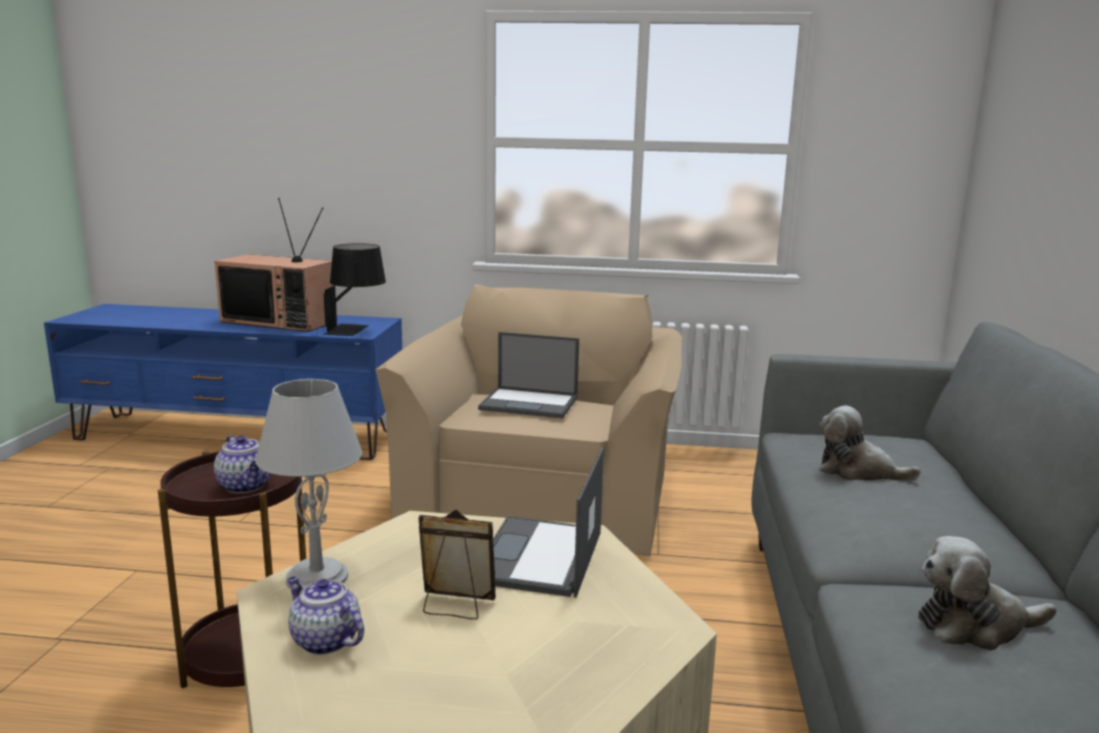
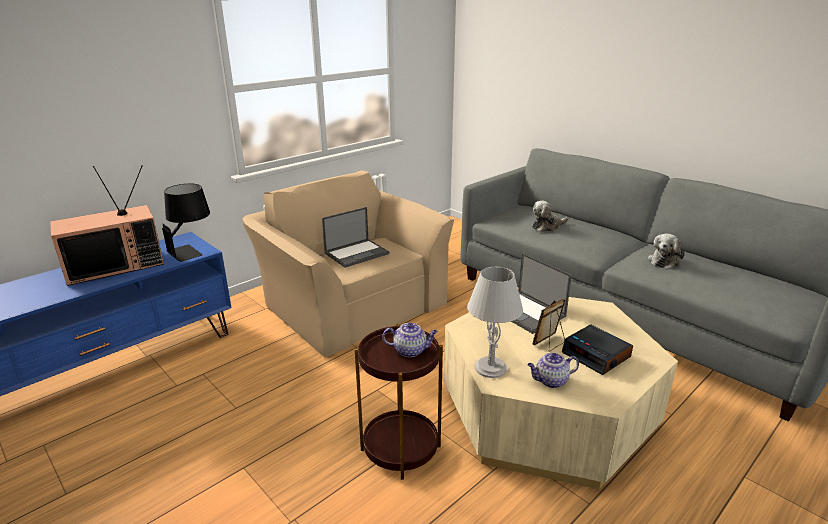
camera: 50 degrees left, 10 degrees up
(468, 666) = (597, 355): none -> alarm clock

